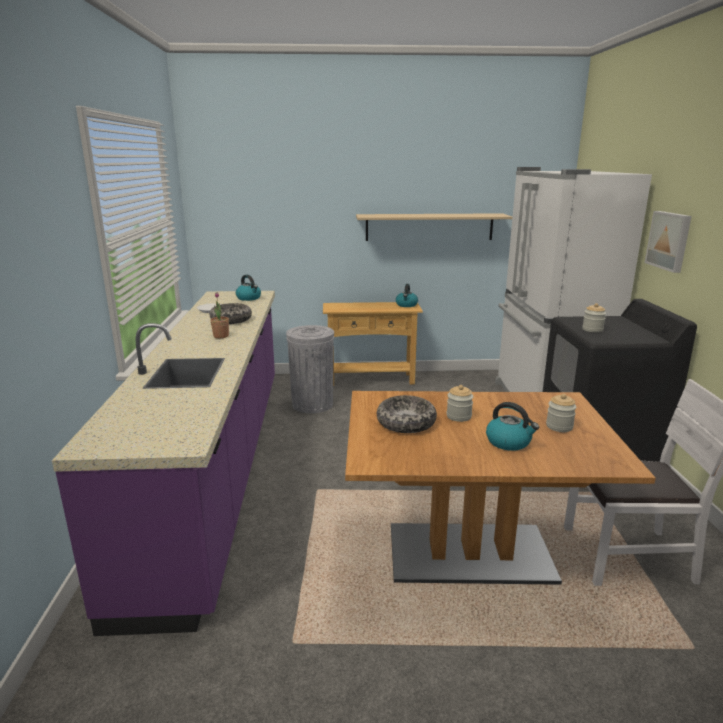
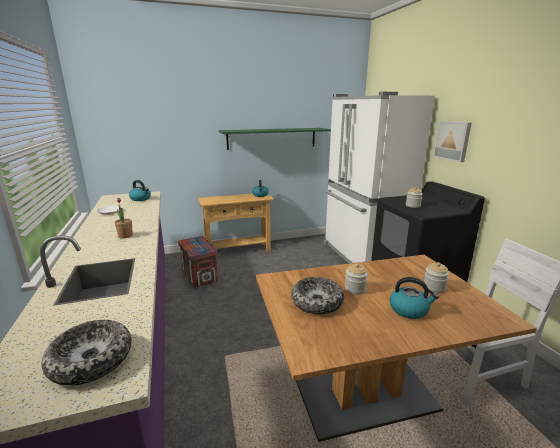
camera: 15 degrees left, 0 degrees up
(231, 320) = (131, 219): bowl -> bowl (91, 360)
(312, 404) = (199, 276): grey trash can -> crate
(429, 227) = (272, 138): beige shelf -> green shelf

